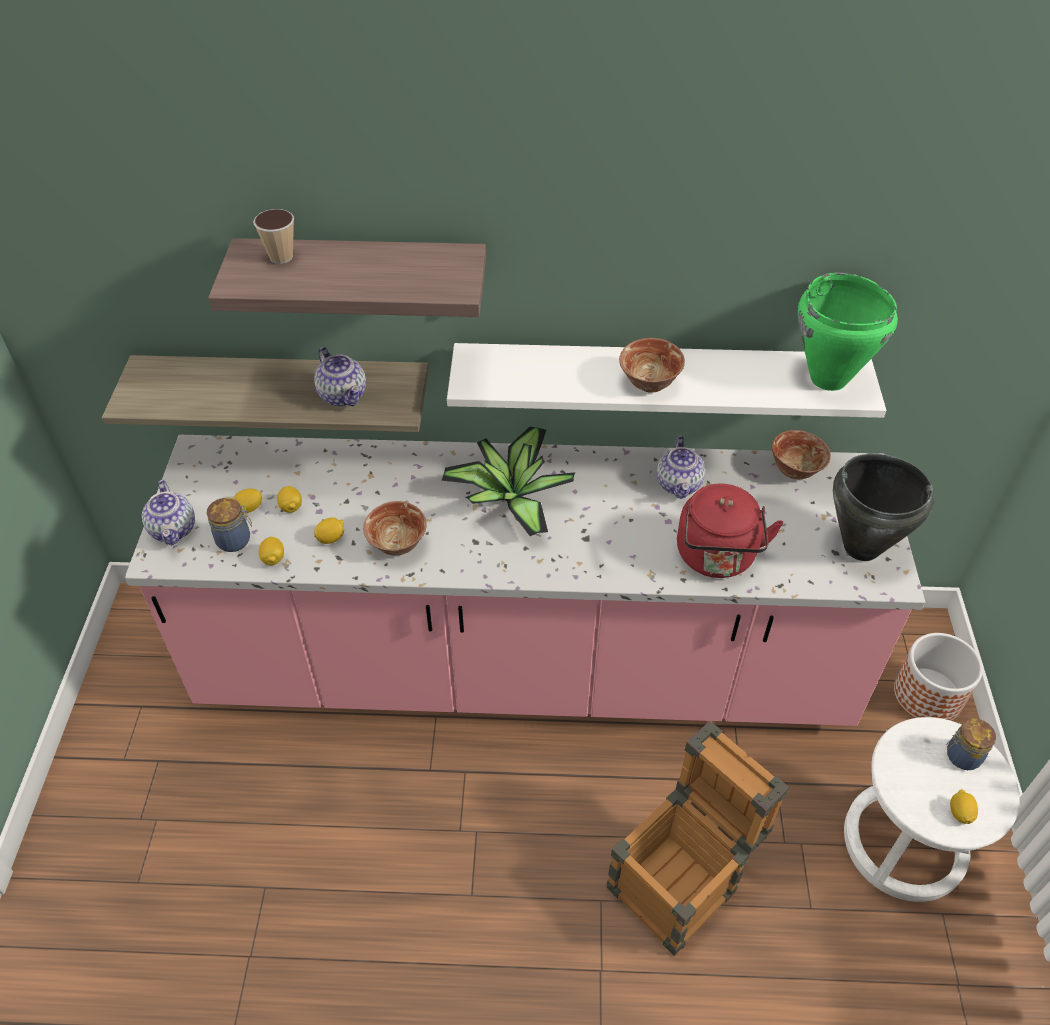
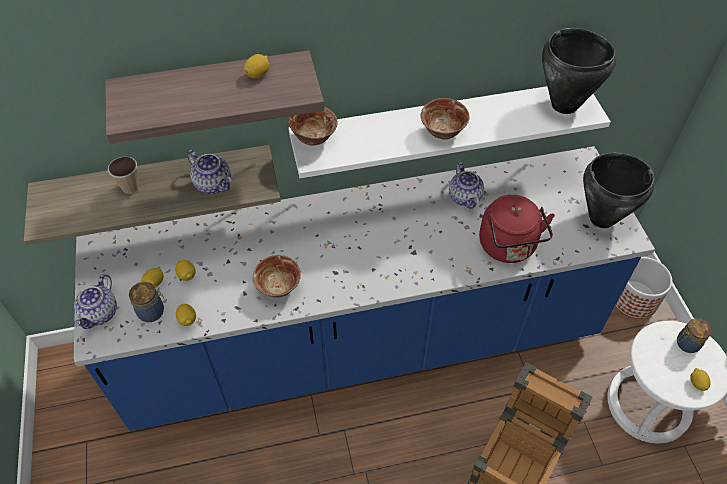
camera: 15 degrees left, 5 degrees up
(174, 529) = (100, 313): teapot -> teapot turned 45 degrees clockwise
(281, 257) = (152, 89): cup -> cup (130, 187)
(331, 538) = (226, 293): lemon -> lemon (258, 74)
(510, 497) = (349, 232): potted plant -> none
(525, 667) = (363, 343): pink counter -> blue counter
(795, 470) = (540, 170): bowl -> bowl (313, 138)
(828, 379) = (564, 105): green cooking pot -> black cooking pot

